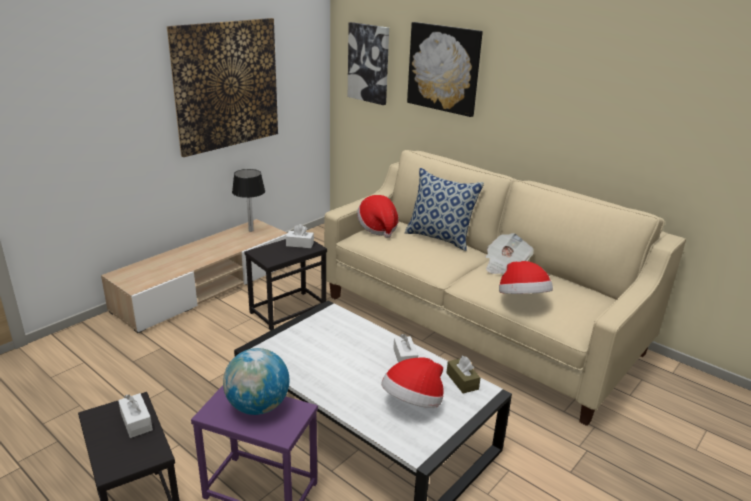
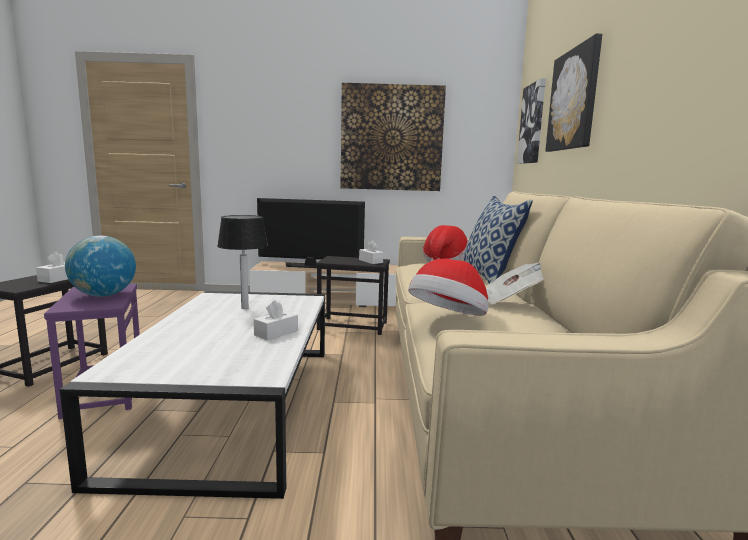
camera: 50 degrees right, 15 degrees down
(176, 260) = (310, 266): none -> television
(251, 230) = (389, 267): table lamp -> table lamp (245, 308)
(413, 402) = (196, 353): hat -> none
(462, 381) = (269, 363): brown tissue box -> none

